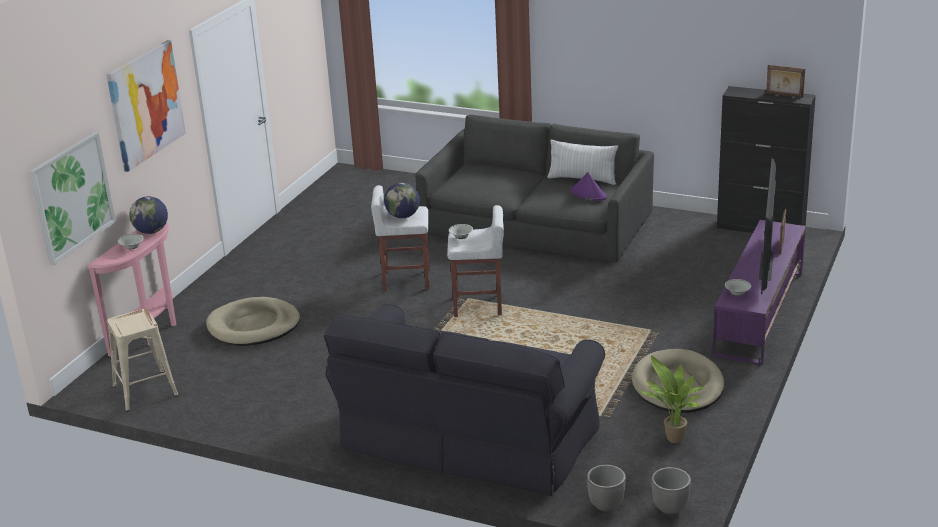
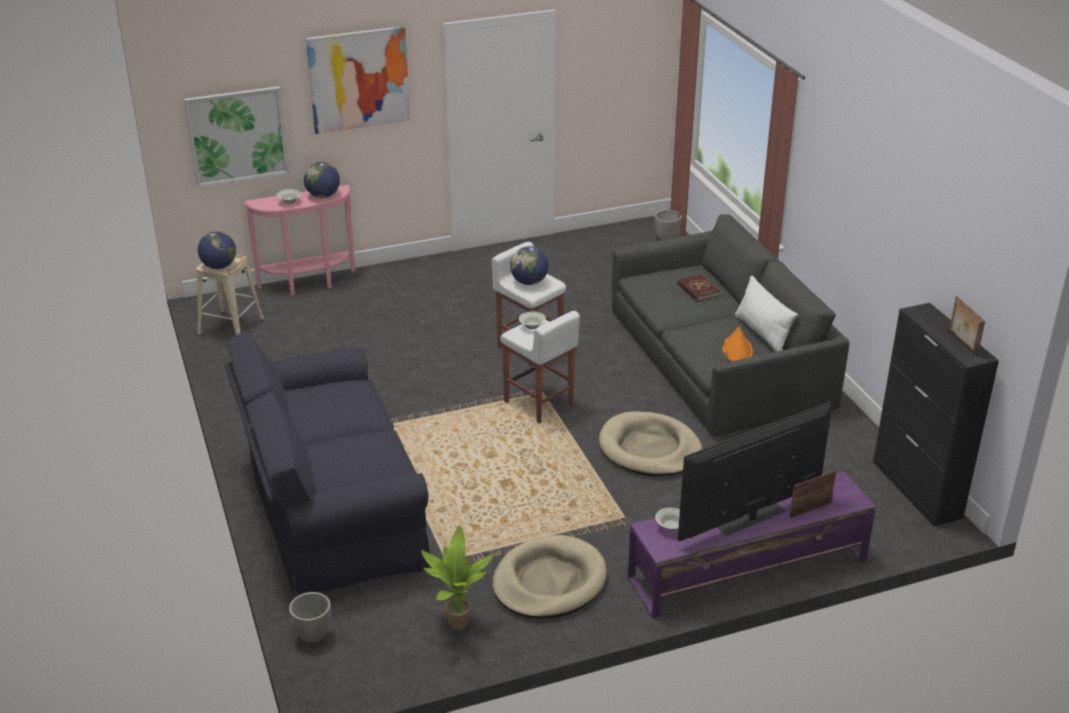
camera: 45 degrees right, 5 degrees up
(136, 325) = (219, 266): none -> globe
(254, 326) = (370, 320): beige dog bed -> beige dog bed (649, 449)
(498, 175) = (698, 289): none -> red book
(588, 194) = (737, 350): purple hat -> orange hat
(669, 508) = (347, 675): planter -> planter (666, 238)

